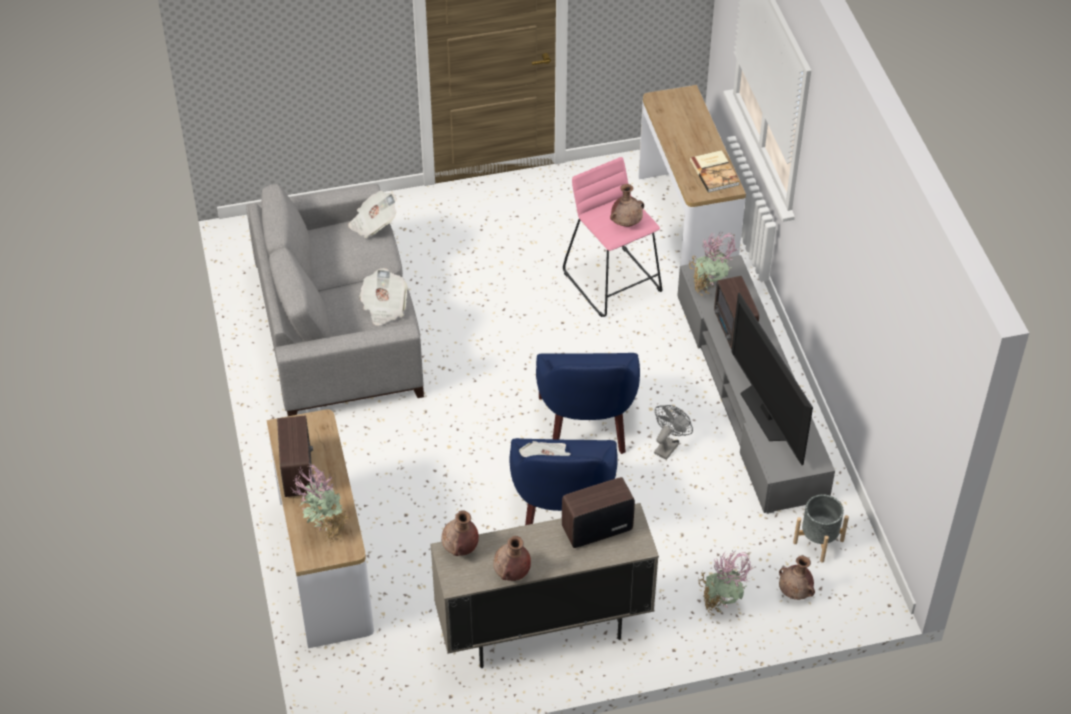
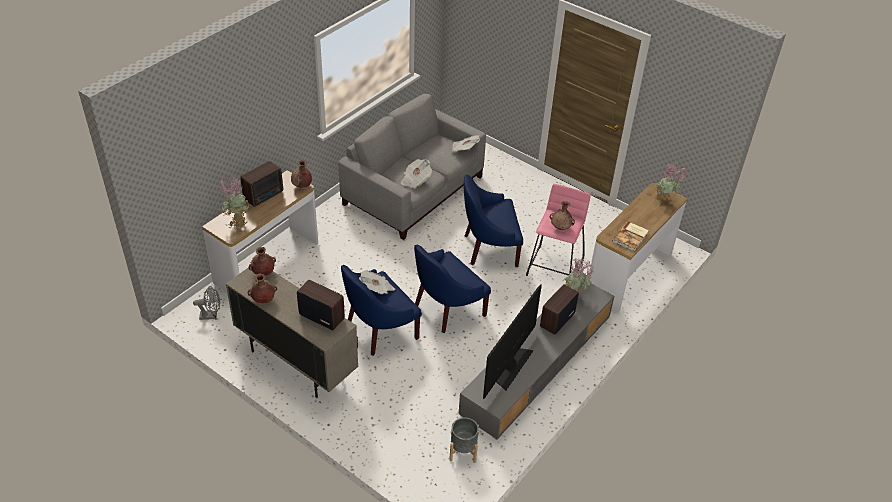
camera: 50 degrees right, 5 degrees down
(522, 322) = (489, 248): none -> blue armchair
(668, 445) = (466, 348): grey fan -> grey fan (211, 315)
(722, 605) = (377, 429): potted plant -> potted plant (665, 202)
(795, 593) = (416, 459): brown vase -> brown vase (302, 186)

